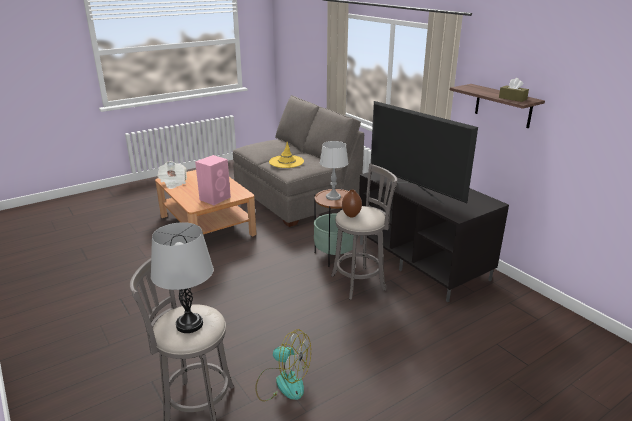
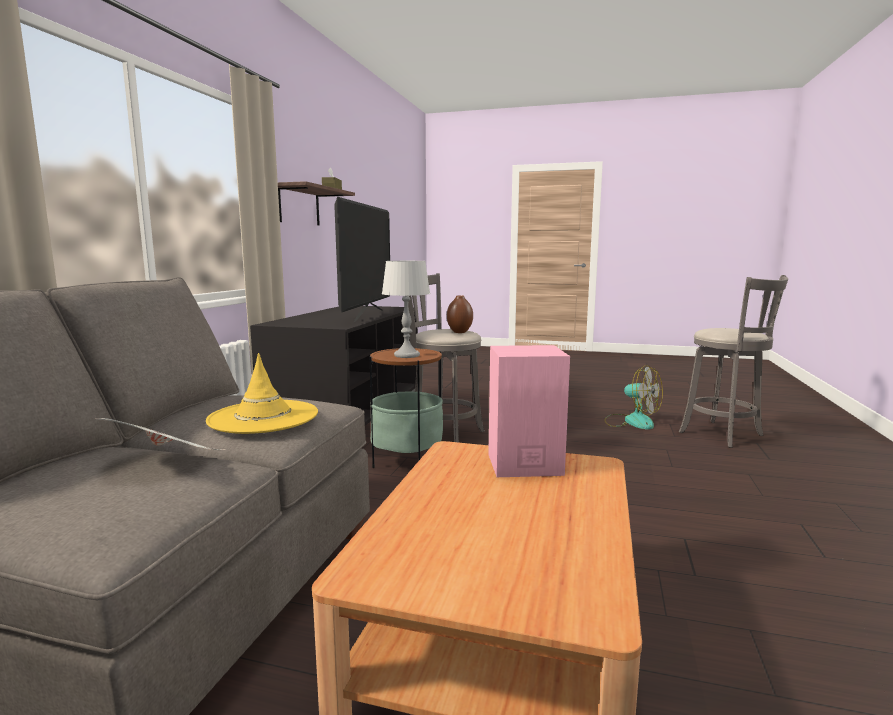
camera: 130 degrees left, 15 degrees down
(173, 182) = (575, 574): newspaper -> newspaper (167, 463)
(189, 324) = (730, 329): grey table lamp -> none
(282, 382) = (631, 421): fan -> fan turned 150 degrees clockwise

